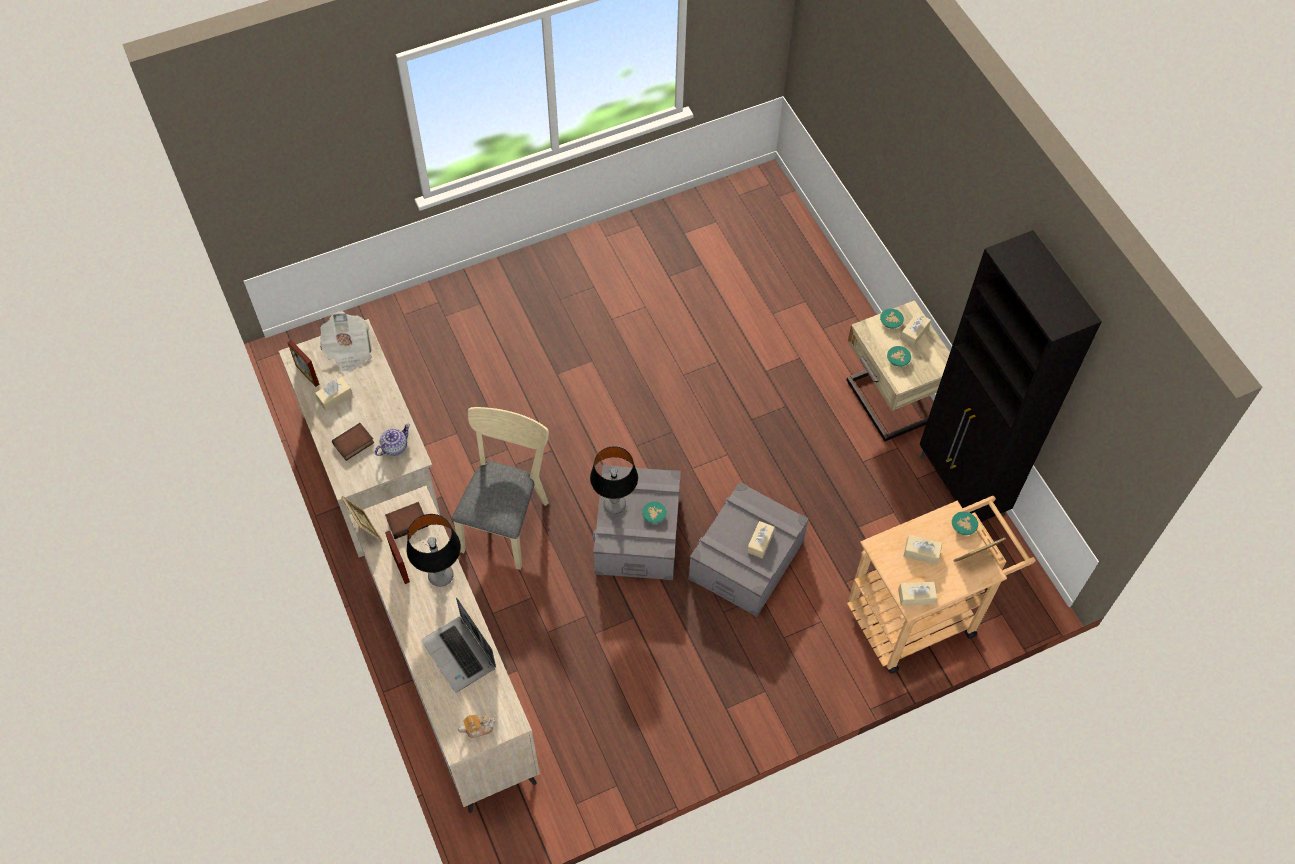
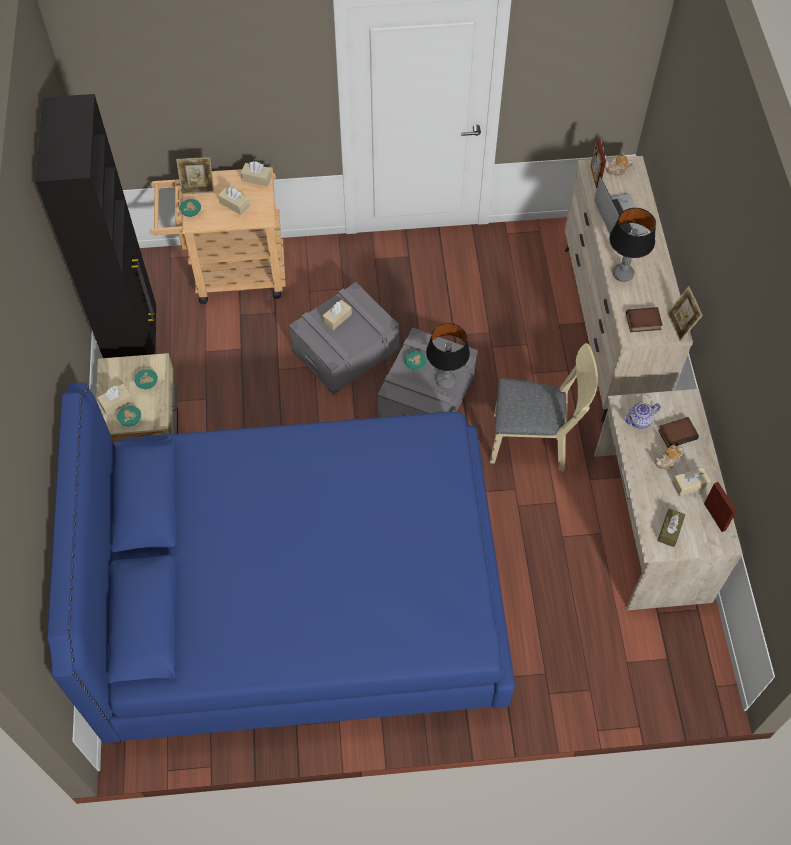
camera: 160 degrees left, 0 degrees up
(348, 351) = (670, 530): newspaper -> brown tissue box
(360, 413) = (666, 461): none -> teapot
(400, 567) = (655, 289): picture frame -> picture frame (595, 176)
(506, 519) = (536, 442): beige chair -> beige chair turned 120 degrees counterclockwise
(679, 314) = (301, 596): none -> blue bed

